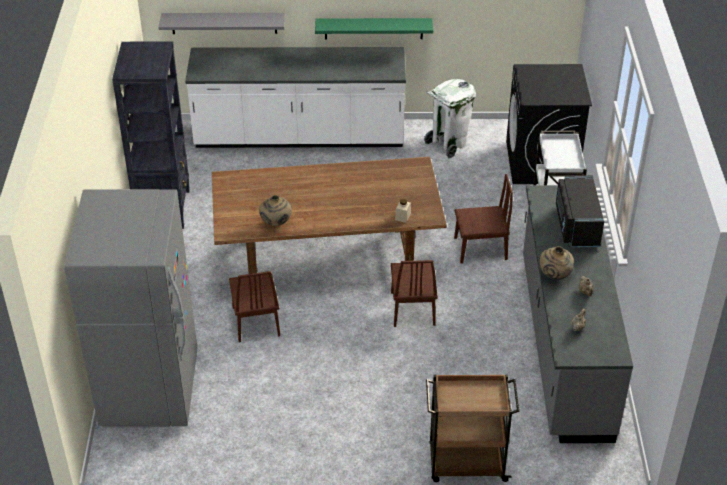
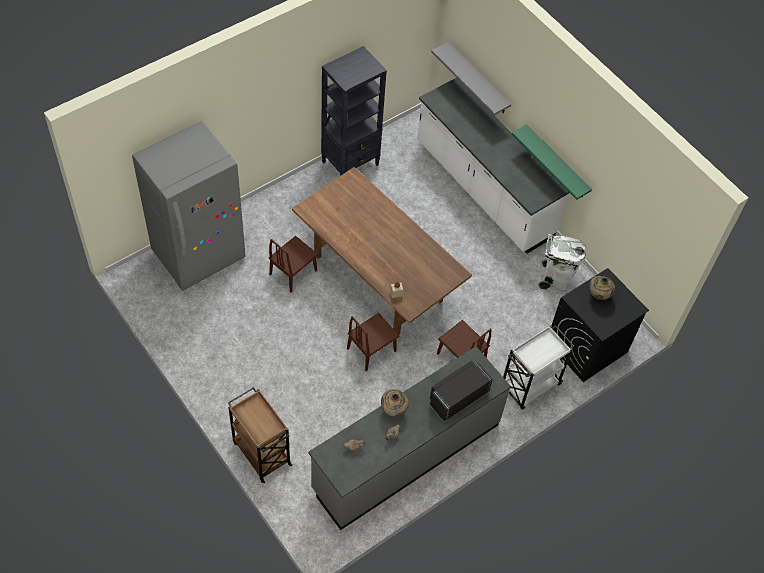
camera: 50 degrees right, 15 degrees up
(276, 224) = (332, 229): beige vase -> beige vase (598, 295)

